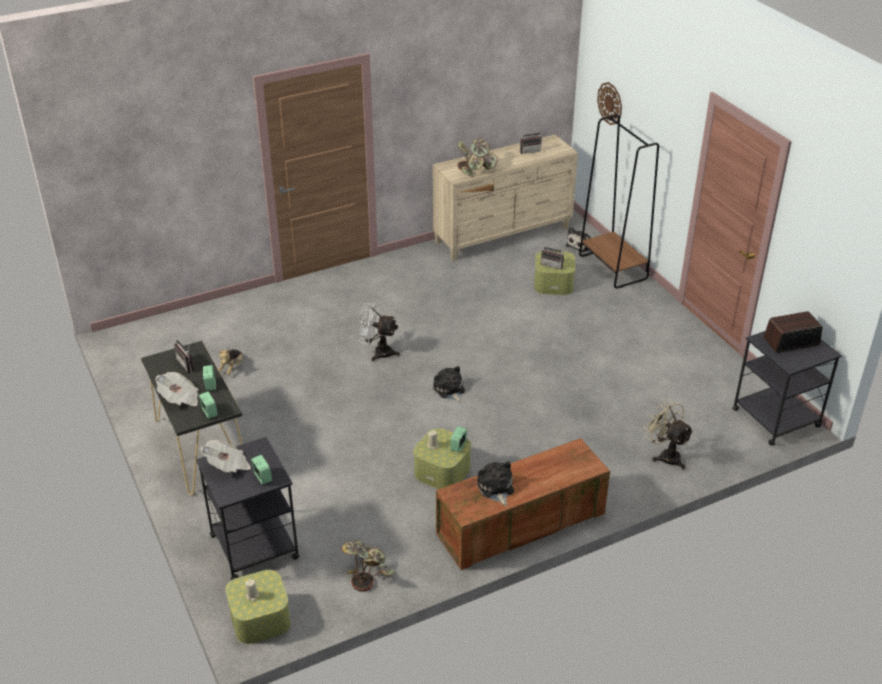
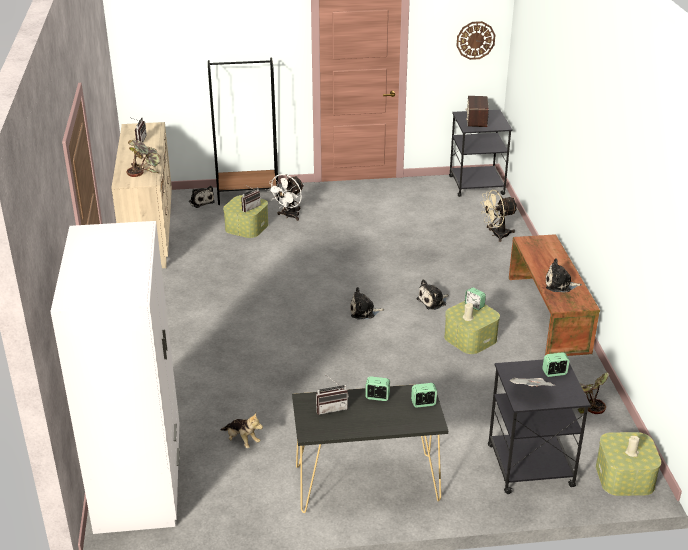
camera: 70 degrees left, 5 degrees down
(174, 332) = (140, 477): none -> white wardrobe
(180, 398) = (390, 421): newspaper -> none
(378, 352) = (281, 339): white fan -> white fan (289, 216)
(494, 432) = (433, 301): none -> plush toy
(610, 103) = (174, 62): wall clock -> wall clock (475, 40)

